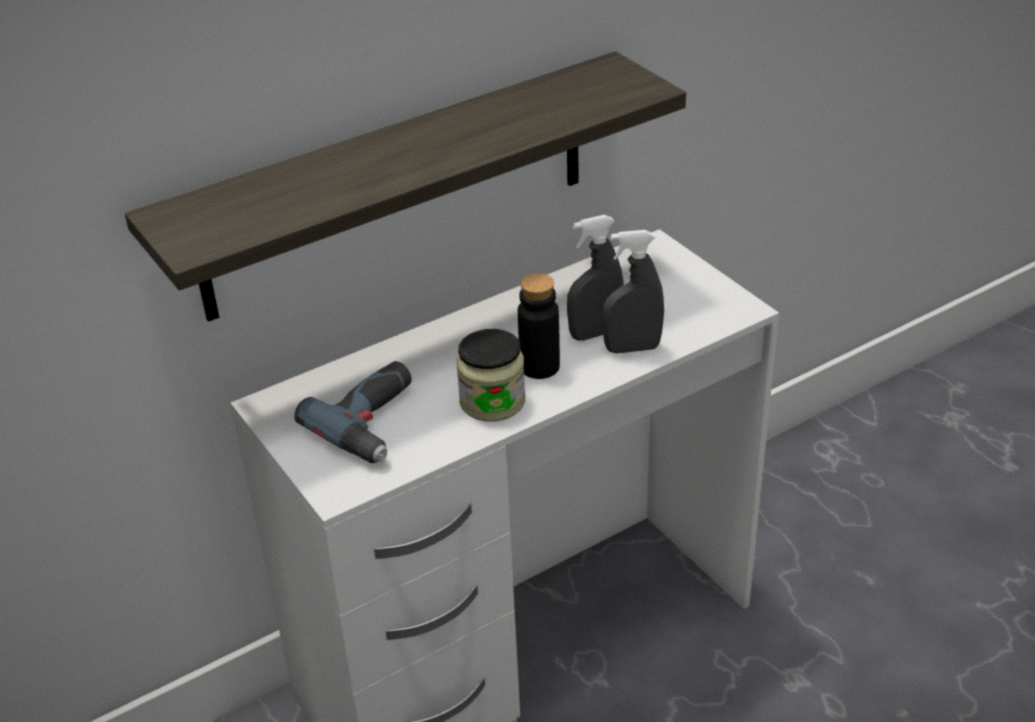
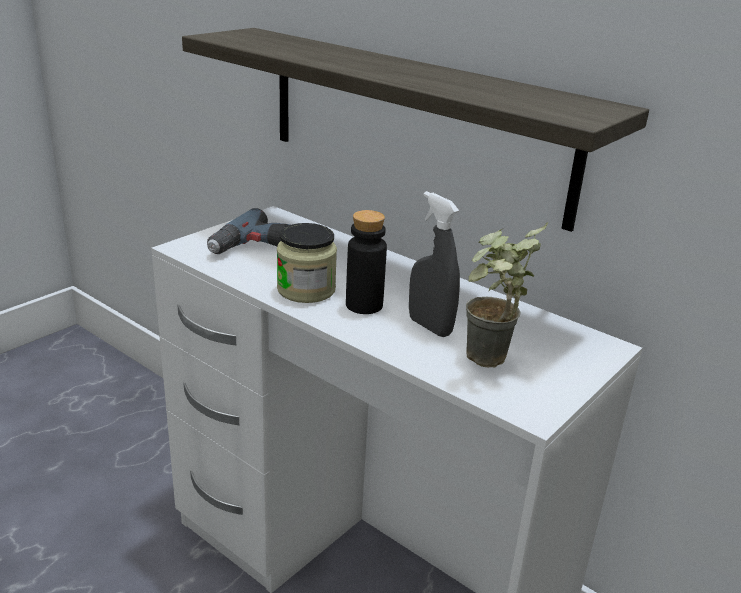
camera: 70 degrees right, 10 degrees down
(632, 348) = (417, 348): grey spray bottle -> none
(669, 315) = (486, 365): none -> potted plant

